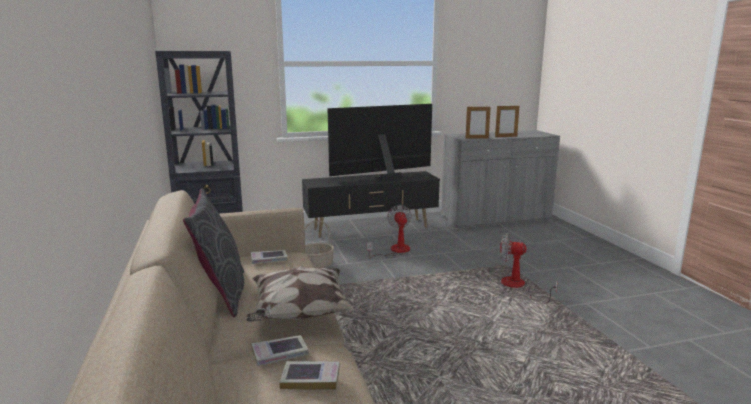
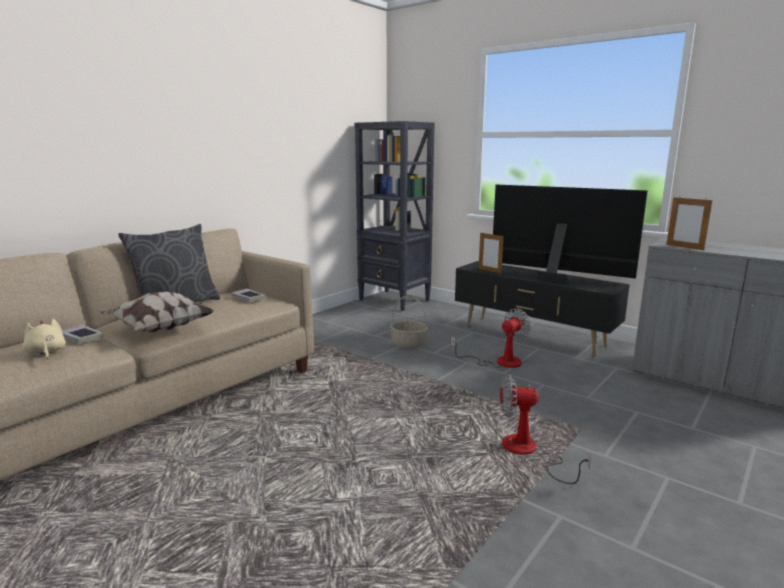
camera: 55 degrees right, 0 degrees up
(311, 379) = (46, 353): book -> beige plush toy
(506, 136) = (744, 253): picture frame -> picture frame (489, 271)
(519, 287) = (528, 452): fan -> fan turned 60 degrees counterclockwise

